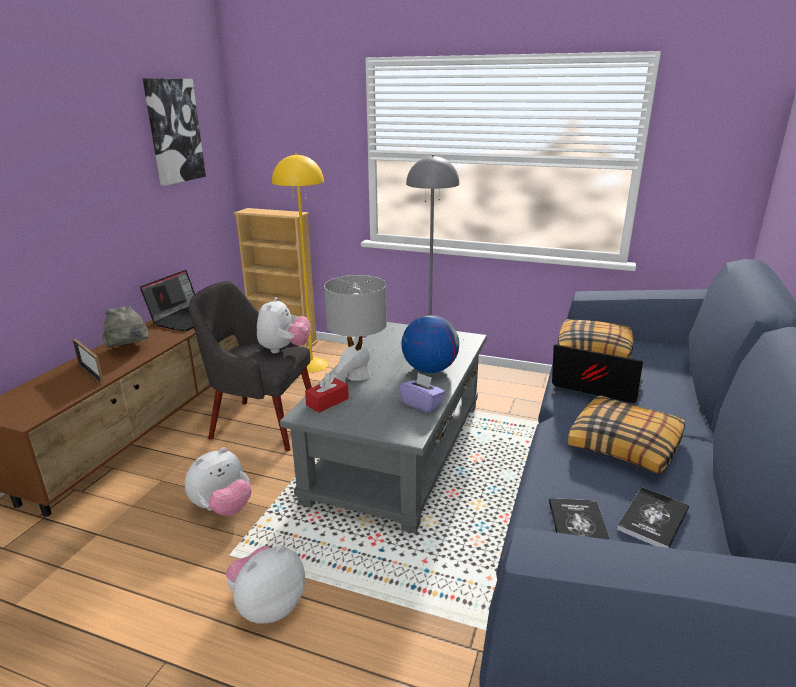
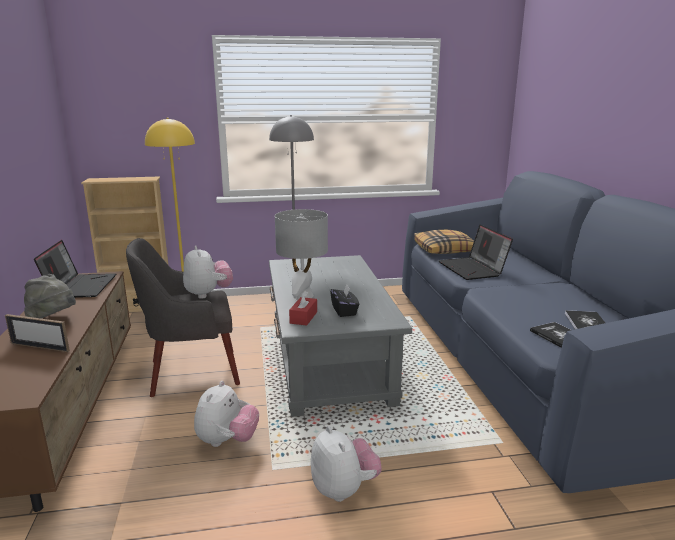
camera: 30 degrees left, 5 degrees down
(174, 131) = (30, 98): picture -> none
(268, 606) = (344, 489): plush toy -> plush toy turned 135 degrees clockwise
(377, 405) = (344, 311): none -> black tissue box
(422, 404) = (375, 303): purple tissue box -> none
(429, 369) = (350, 282): globe -> none
(594, 387) = (473, 269): laptop -> laptop turned 105 degrees counterclockwise
(625, 445) = (528, 294): pillow -> none

